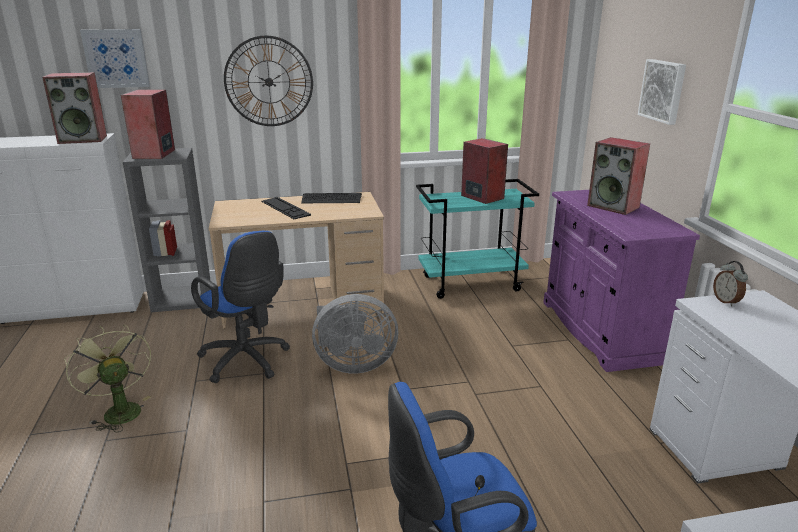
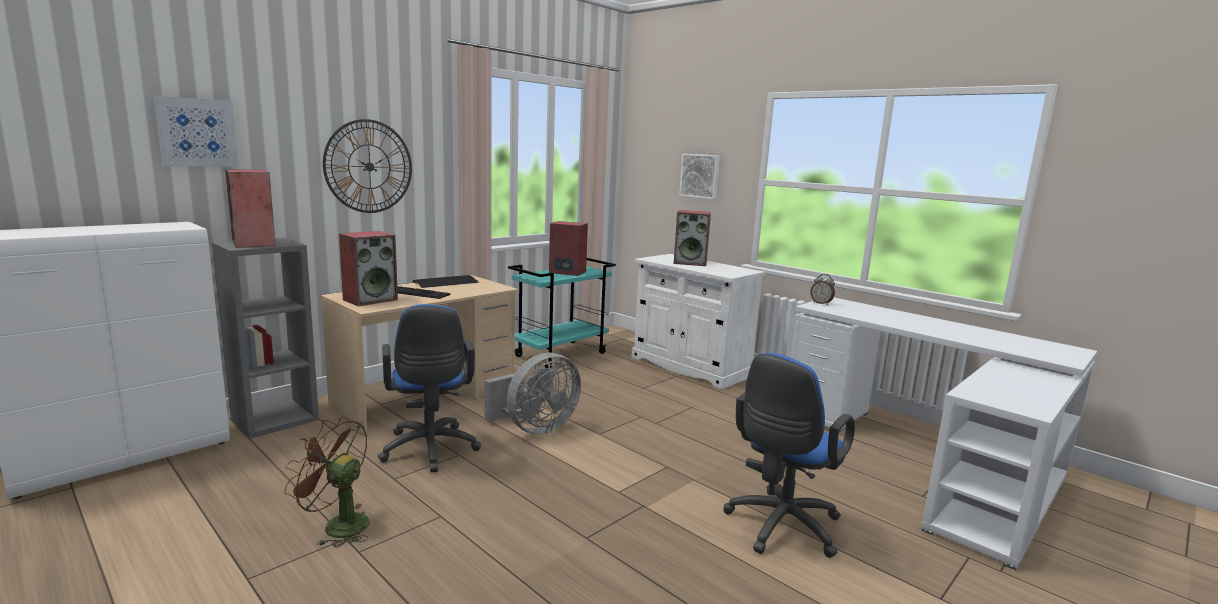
camera: 35 degrees left, 10 degrees down
(83, 139) = (165, 226): speaker -> speaker (370, 299)
(119, 410) = (337, 525): green fan -> brown fan
(247, 362) = (430, 451): blue office chair -> blue office chair turned 60 degrees clockwise
(601, 331) = (690, 366): purple cabinet -> white cabinet

